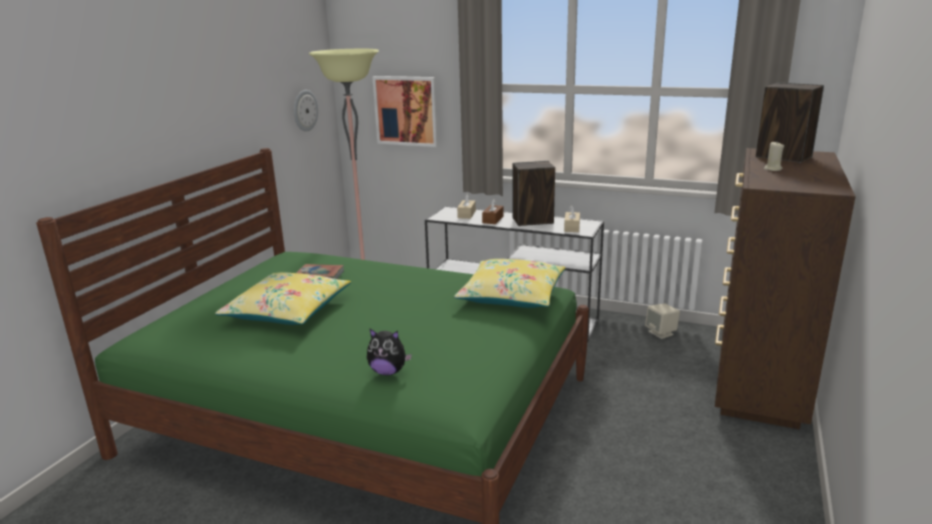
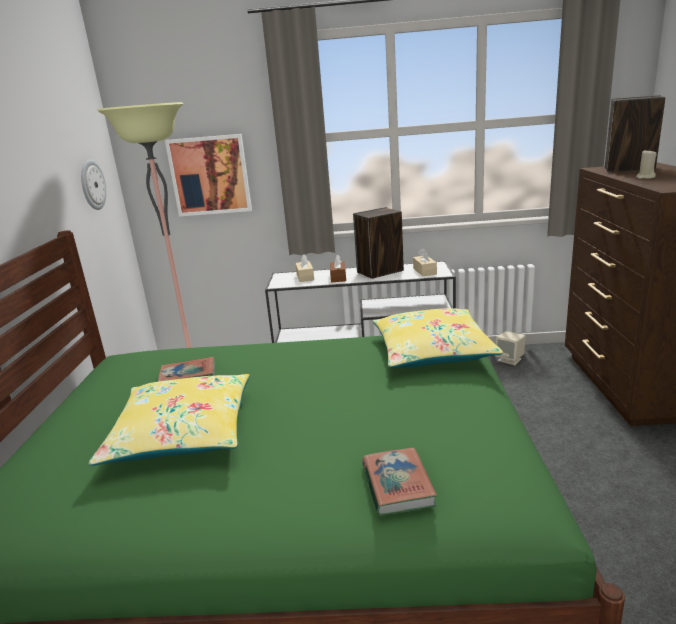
camera: 20 degrees left, 0 degrees up
(388, 372) = (397, 485): plush toy -> book

